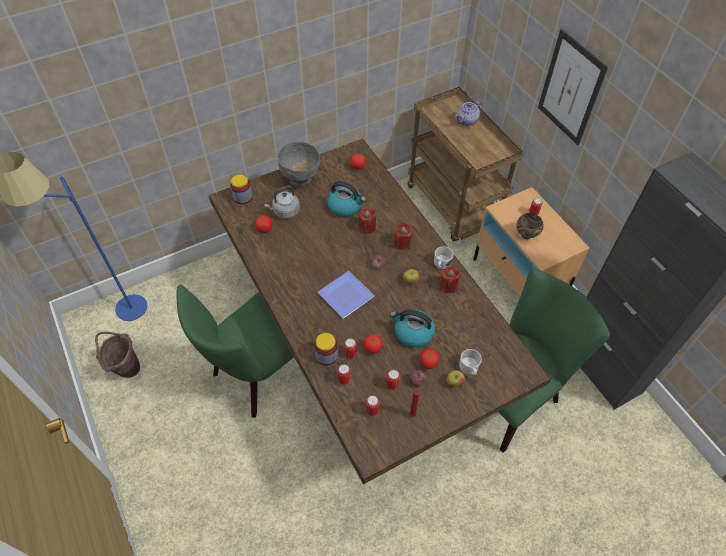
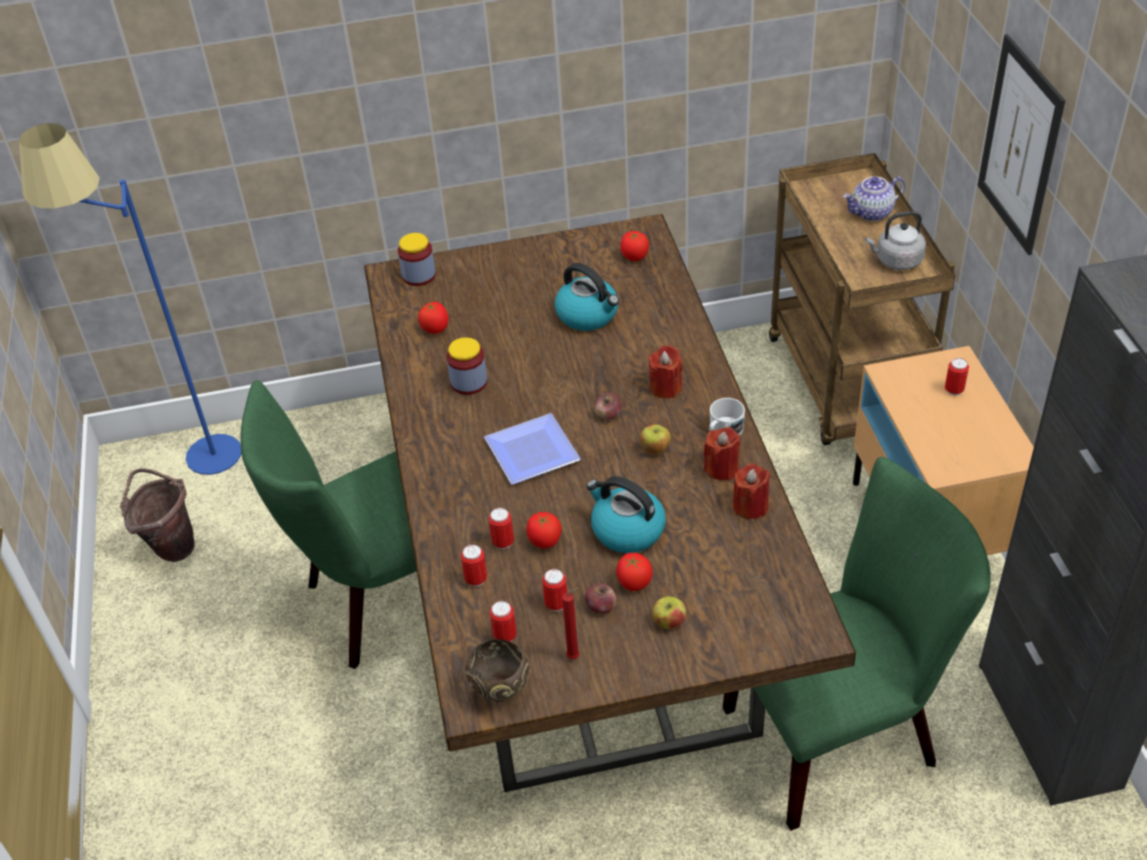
camera: 20 degrees right, 10 degrees down
(285, 212) = (480, 308): grey kettle -> grey kettle (896, 261)
(301, 179) = (528, 262): grey bowl -> none
(326, 355) = (461, 536): jar -> jar (469, 382)
(367, 227) = (613, 353): red candle -> red candle (750, 506)
(469, 368) = (706, 605): white mug -> none
(526, 235) = (926, 425): brown bowl -> brown bowl (501, 692)

